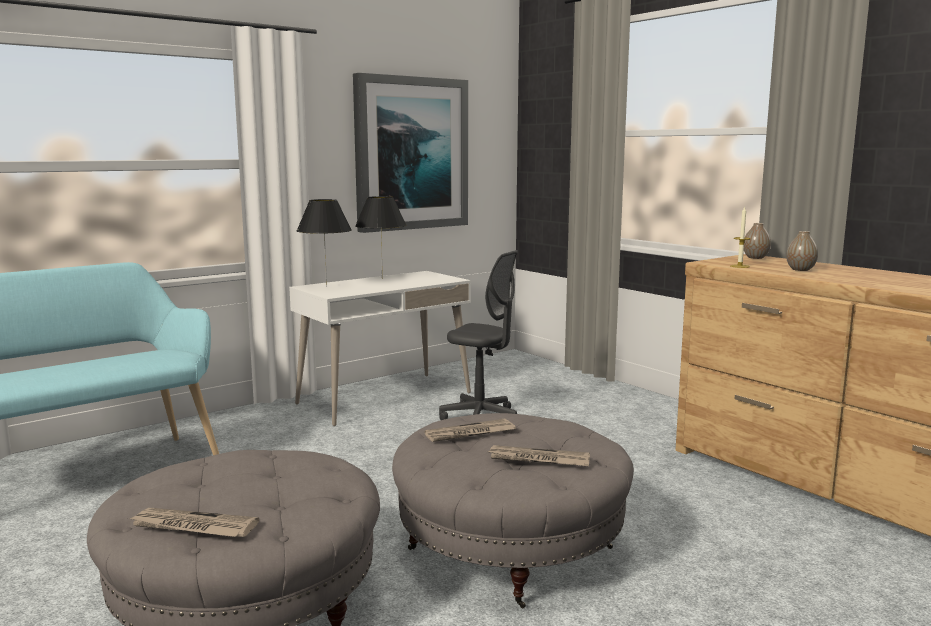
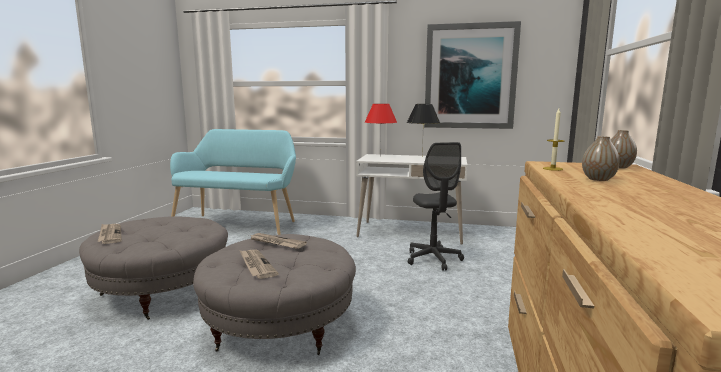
camera: 50 degrees right, 0 degrees up
(326, 286) = (380, 156): black table lamp -> red table lamp

